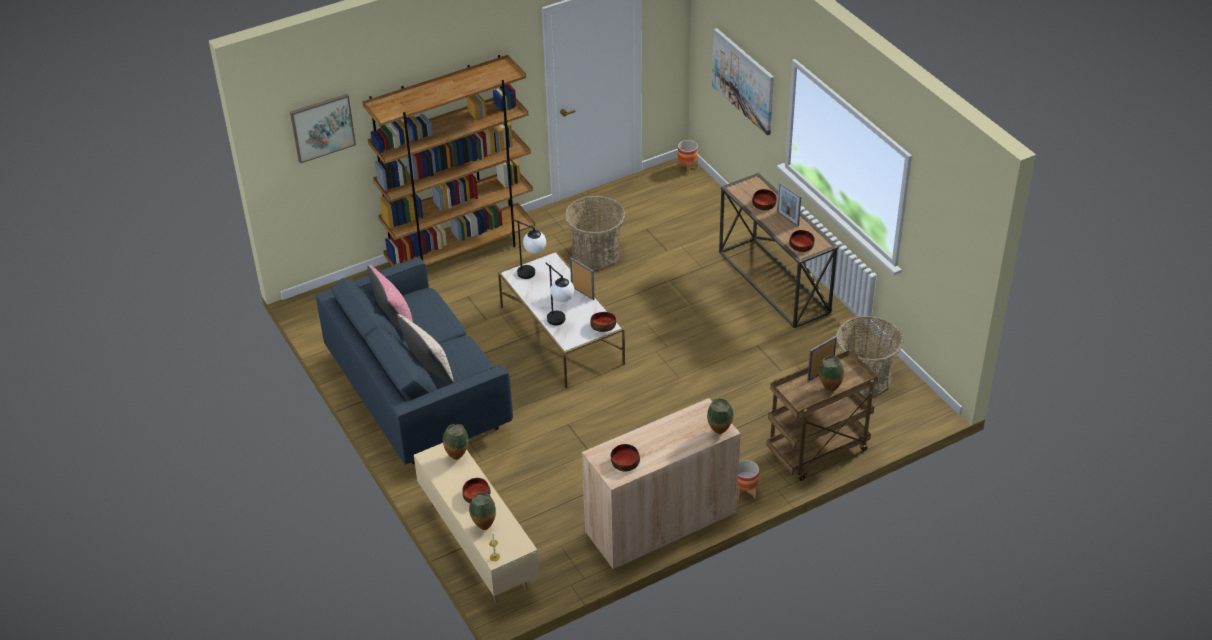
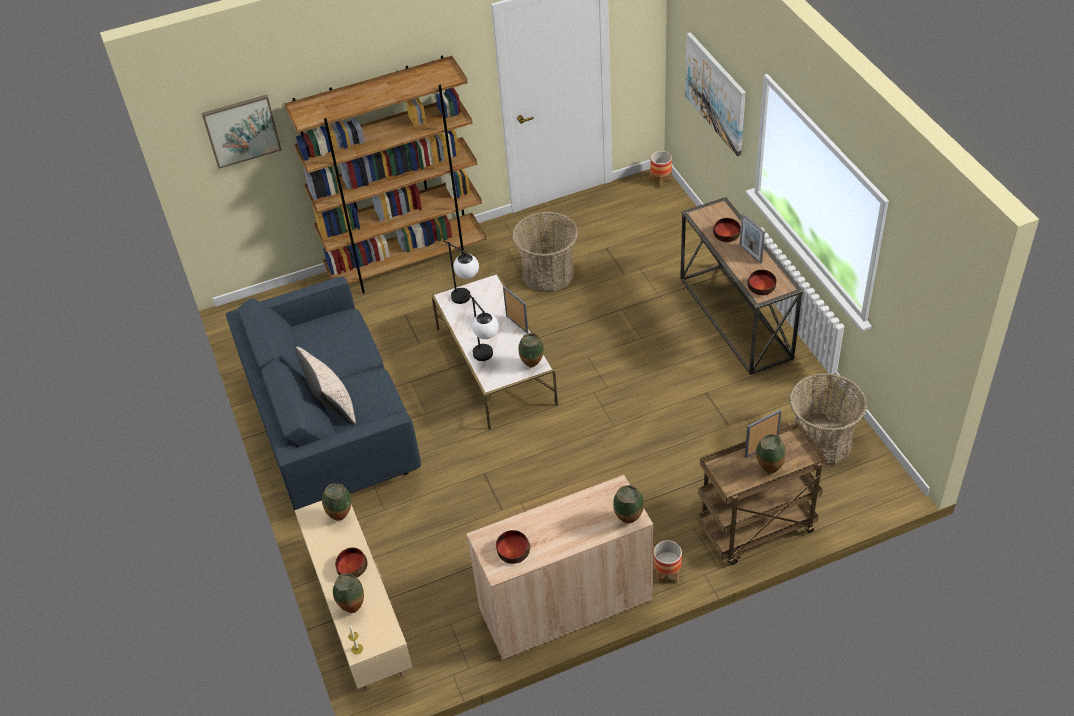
camera: 10 degrees right, 5 degrees up
(395, 322) = (308, 347): pink pillow -> none
(603, 326) = (533, 365): bowl -> vase

